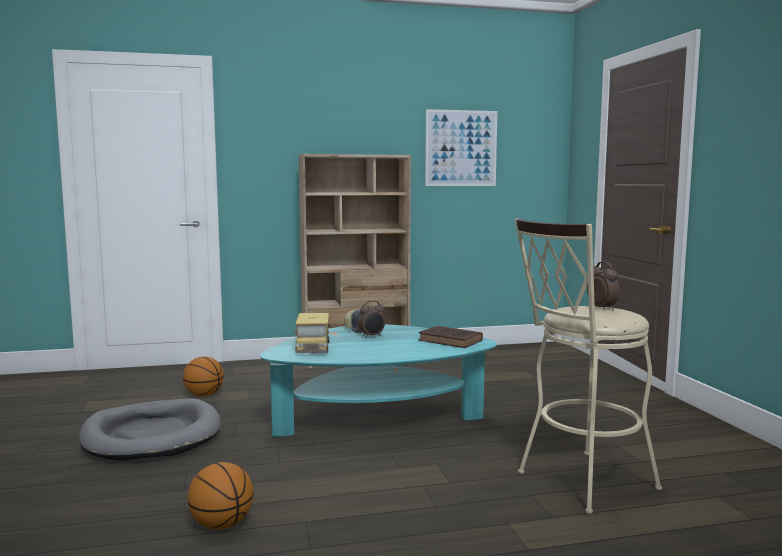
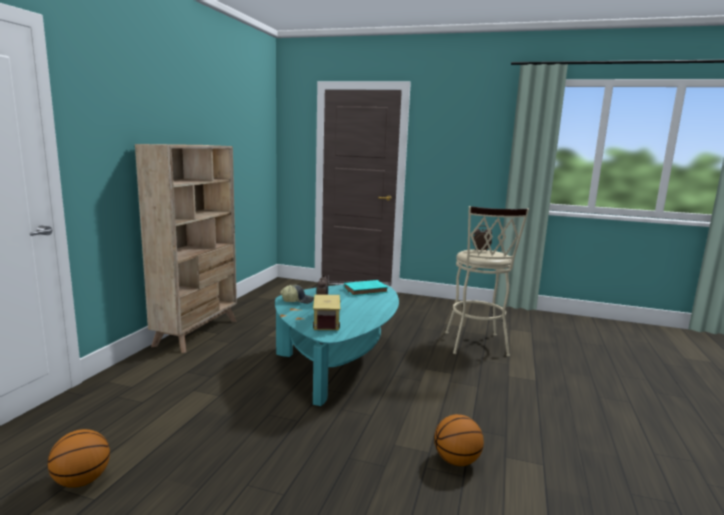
camera: 60 degrees left, 5 degrees up
(152, 435) = (244, 461): grey dog bed -> none
(204, 395) = (172, 413): basketball -> basketball (82, 480)
(313, 347) = (326, 322): toy truck -> toy truck turned 120 degrees counterclockwise
(452, 341) = (366, 290): brown book -> turquoise book
(461, 148) = (231, 137): picture -> none

